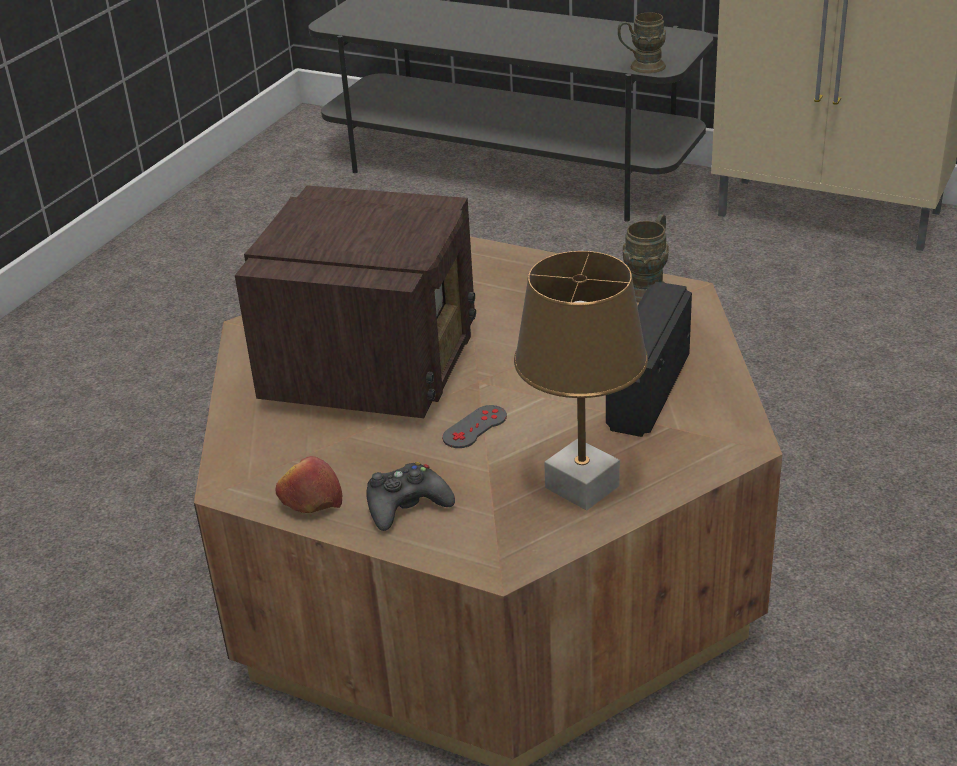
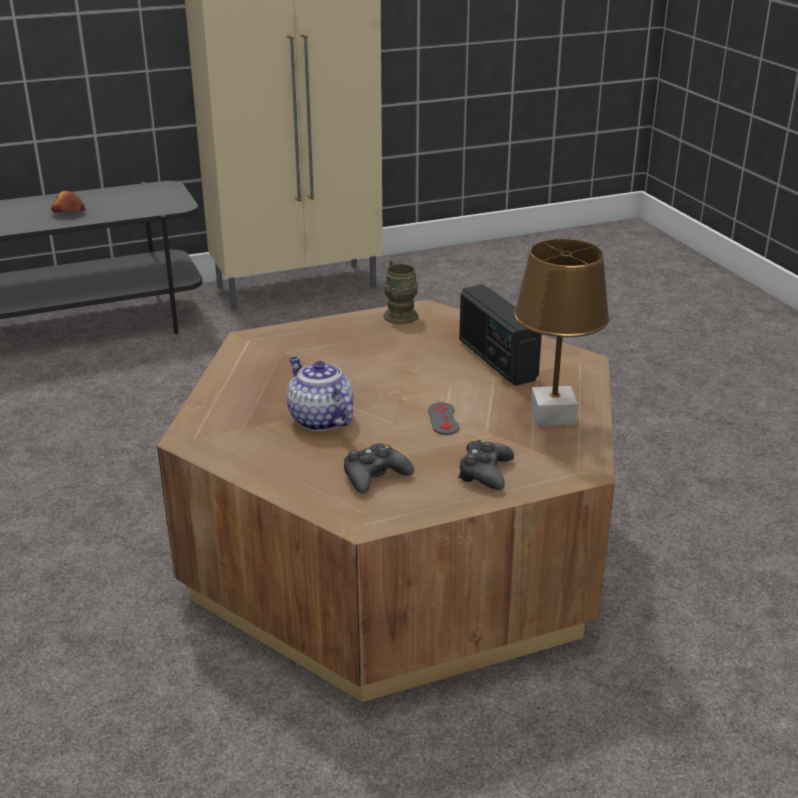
camera: 50 degrees left, 5 degrees down
(310, 500) = (427, 501): apple -> apple (68, 213)
(316, 449) = (375, 476): none -> black game controller
(374, 365) = (319, 419): radio -> teapot
(641, 67) = (165, 209): brown mug -> none

